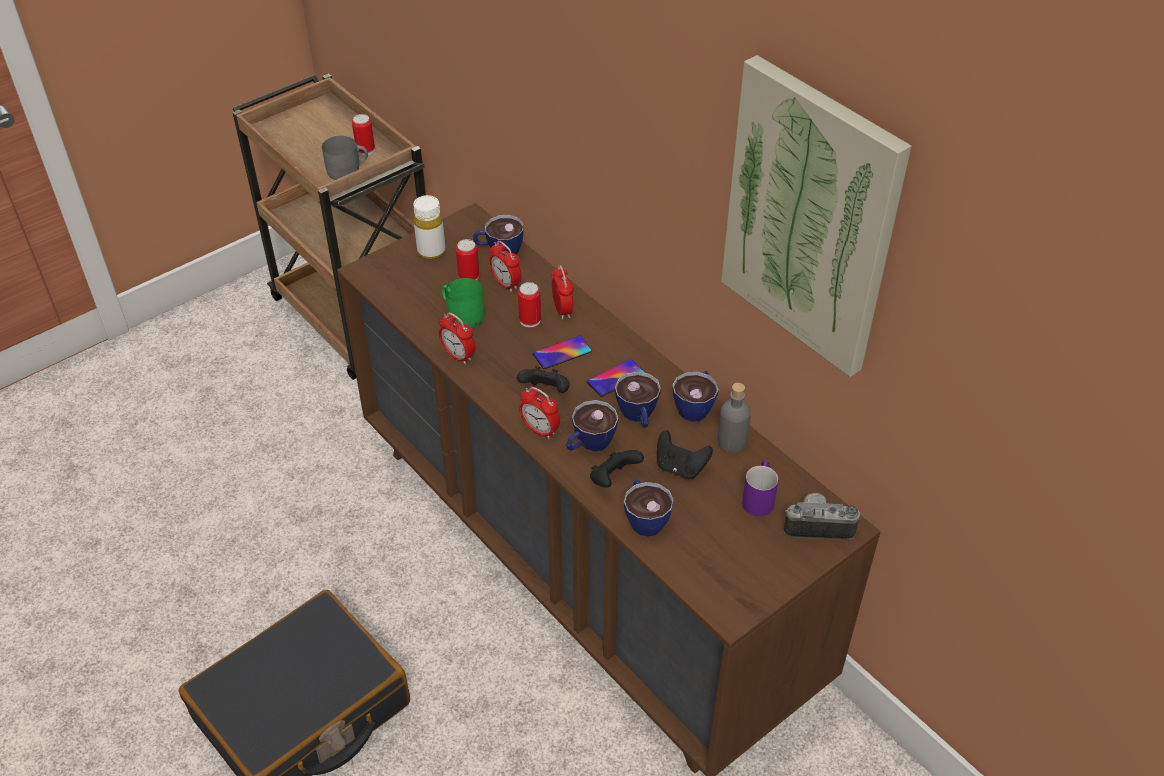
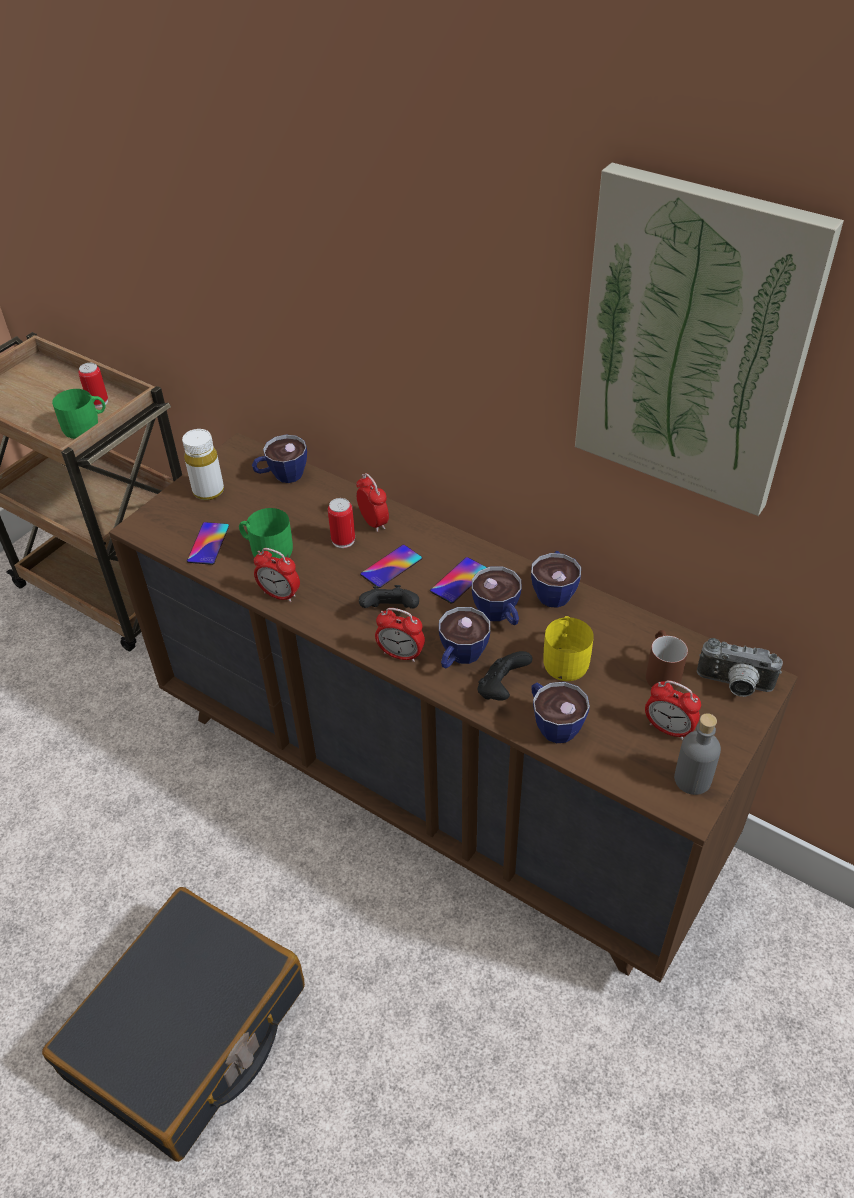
camera: 15 degrees left, 0 degrees up
(348, 171) = (86, 427): grey mug -> green mug
(415, 298) = (208, 543): none -> phone
(469, 277) = (259, 509): can -> none
(506, 284) = (302, 508): alarm clock -> alarm clock (668, 729)
(680, 467) = (566, 659): black game controller -> yellow mug
(732, 441) = (607, 619): grey bottle -> grey bottle (692, 779)
(759, 497) = (661, 671): purple mug -> brown mug
(818, 525) = (734, 686): camera -> camera turned 150 degrees counterclockwise

